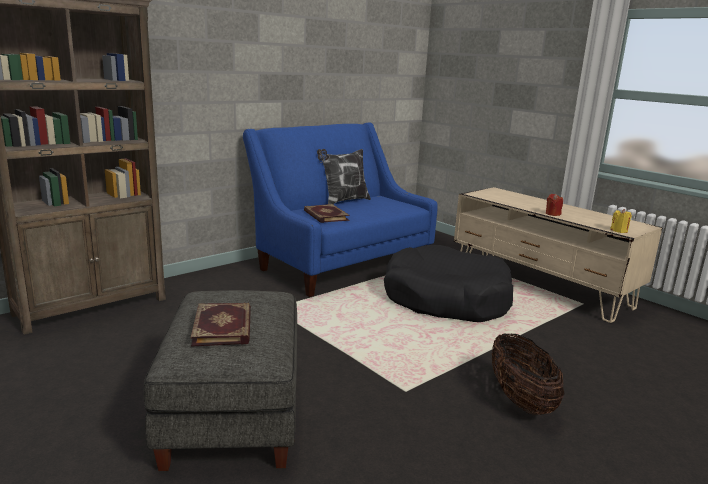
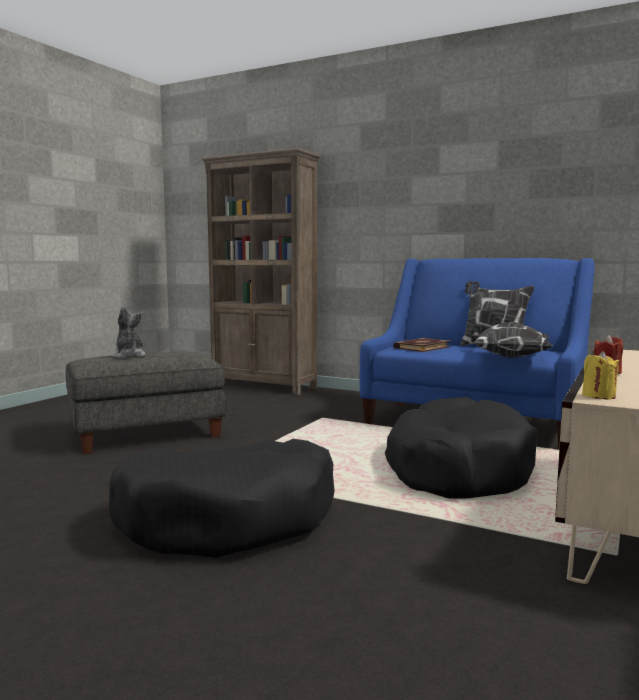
camera: 70 degrees right, 10 degrees down
(224, 327) = (129, 356): book -> plush toy
(396, 210) = (509, 357): none -> pillow
(520, 400) = (228, 519): basket -> black dog bed

